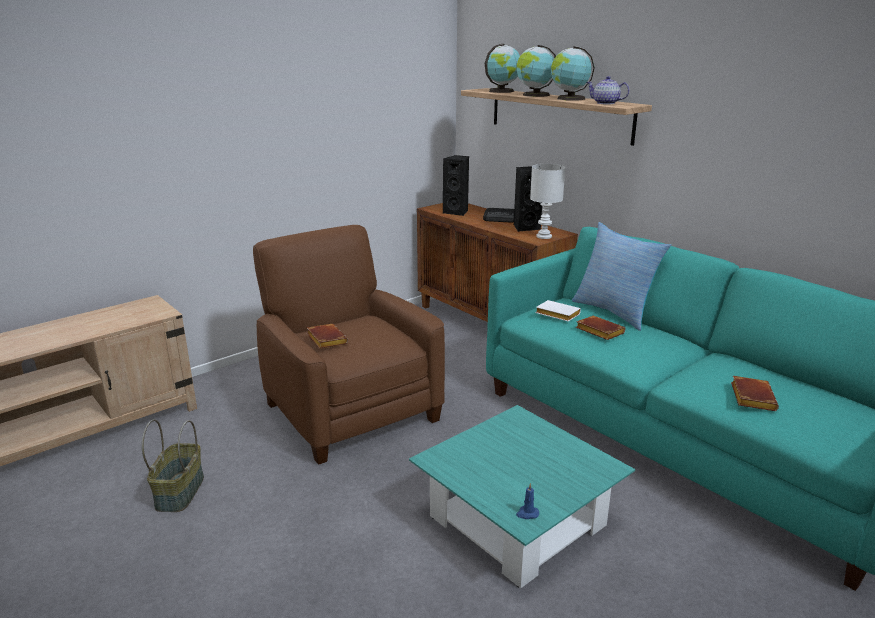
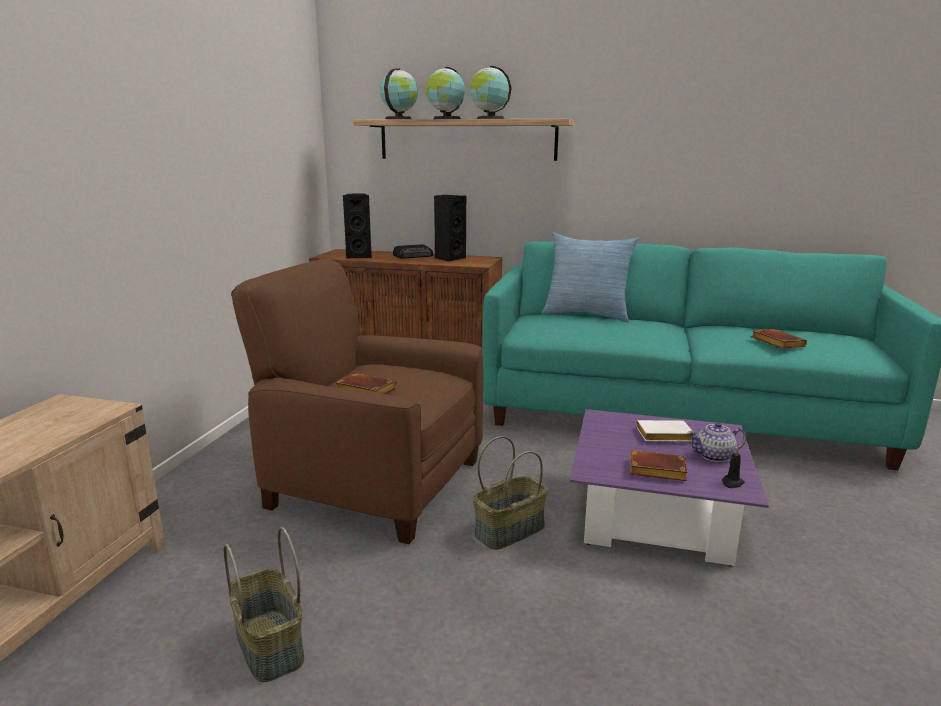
camera: 35 degrees left, 5 degrees down
(393, 483) = (509, 530): none -> basket
(517, 521) = (656, 516): turquoise coffee table -> purple coffee table
(527, 514) = (732, 483): blue candle -> black candle
(543, 236) = (479, 261): white table lamp -> none
(556, 314) = (550, 324): white book -> white book (663, 436)
(598, 331) = (604, 328): brown book -> brown book (655, 471)
(606, 103) = (536, 118): teapot -> teapot (714, 456)

